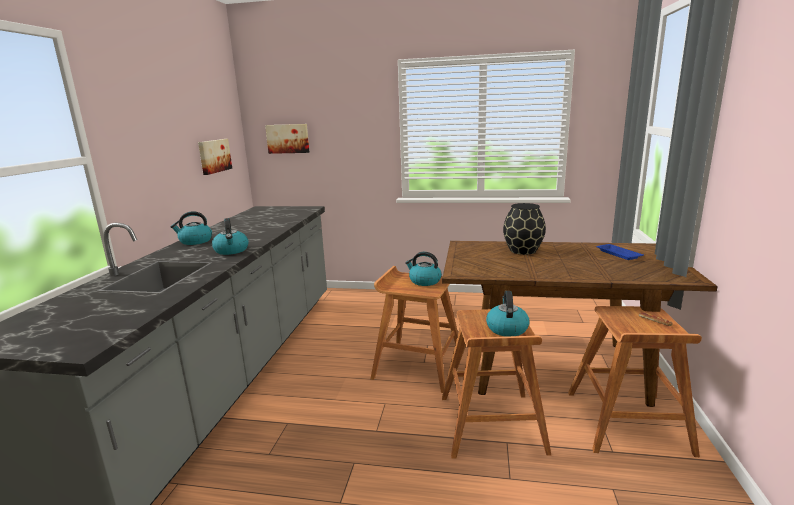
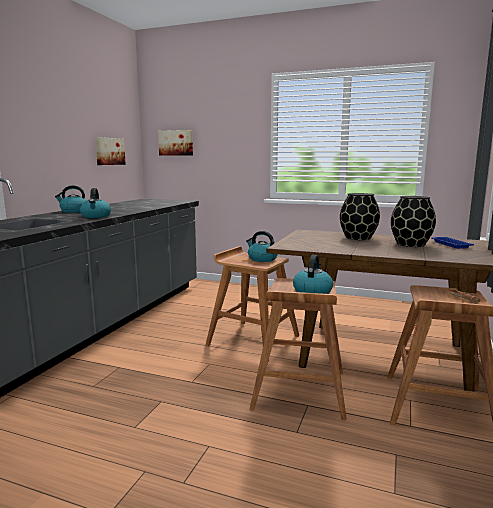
camera: 10 degrees right, 5 degrees down
(581, 257) = (411, 244): none -> black vase

